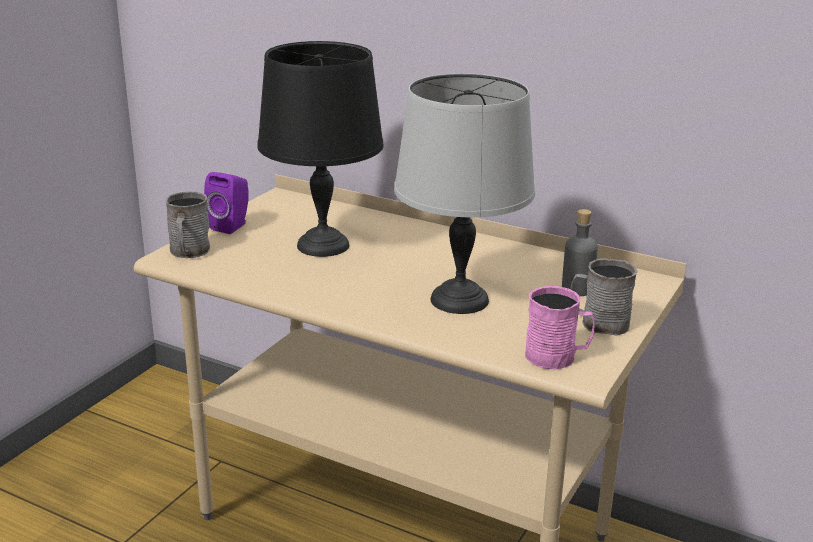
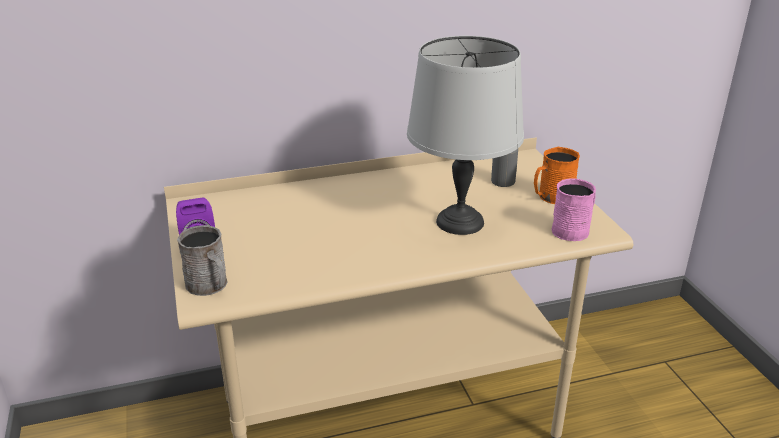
camera: 45 degrees left, 5 degrees up
(322, 245) = (299, 228): black table lamp -> none
(598, 323) = (551, 197): grey mug -> orange mug

